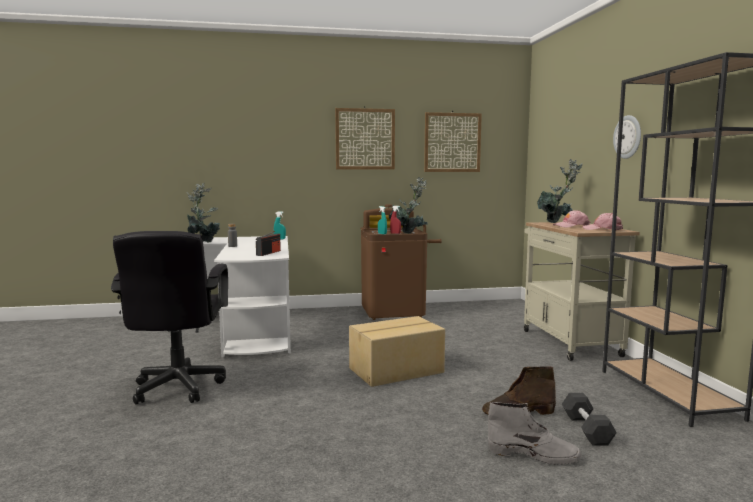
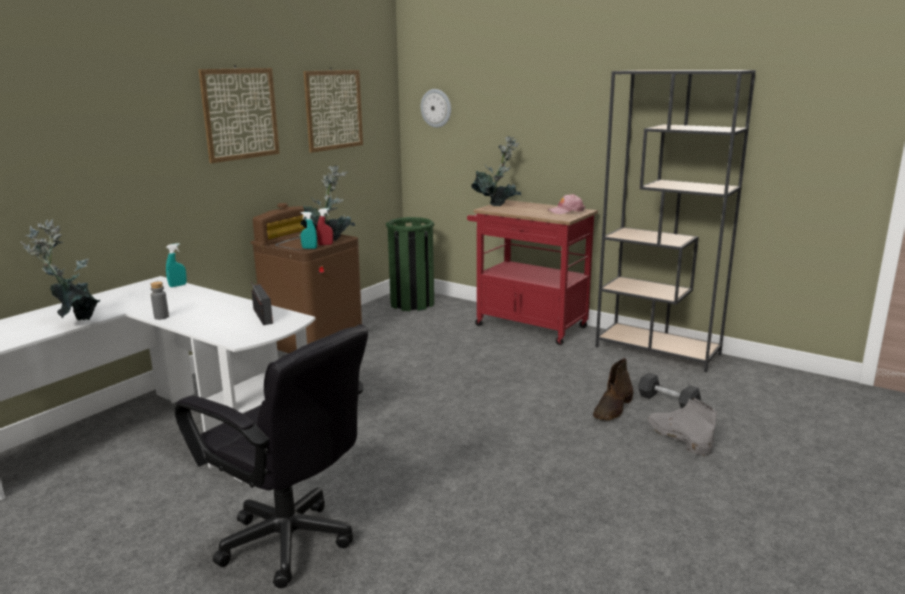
camera: 45 degrees left, 10 degrees up
(397, 371) = (460, 412): cardboard box -> none
(503, 308) = (412, 303): none -> green trash can
(534, 455) = (678, 437): grey boot -> grey boot turned 90 degrees counterclockwise
(568, 342) = (527, 326): beige cart -> red cart
(571, 226) = (529, 210): pink cap -> none
(628, 137) = (573, 115): wall clock -> wall clock (436, 108)

